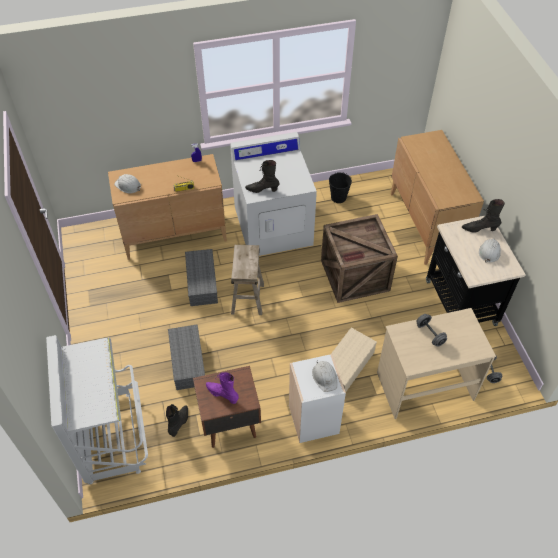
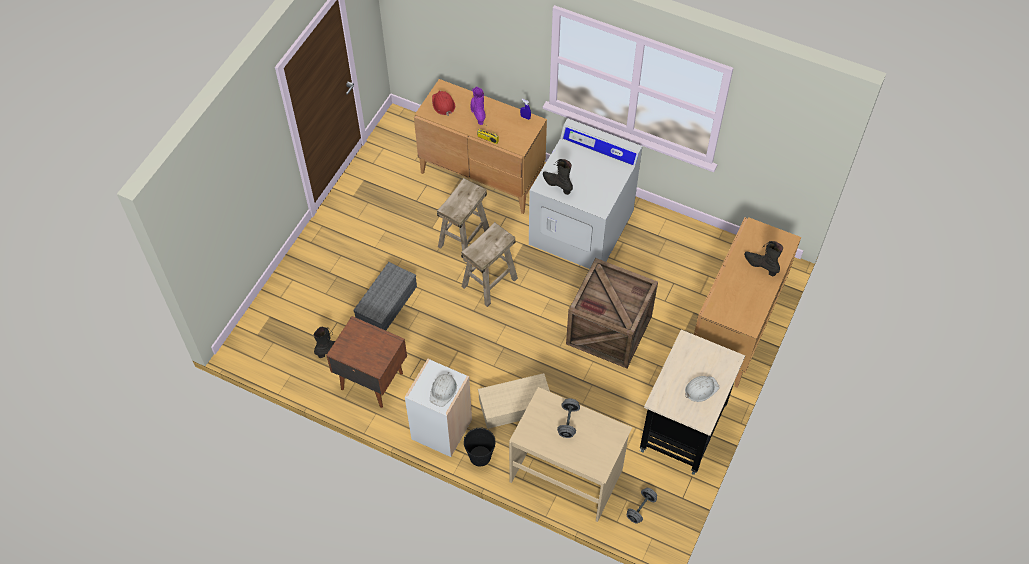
camera: 40 degrees right, 5 degrees up
(113, 436) = (276, 323): white shoe rack -> none
(128, 185) = (443, 104): white hard hat -> red hard hat
(201, 282) = (464, 238): grey storage box -> beige stool
(222, 394) = (361, 346): purple boot -> purple boot (478, 113)
(338, 197) = (675, 241): black bucket -> black bucket (480, 456)
(479, 229) = (717, 361): black boot -> black boot (760, 266)

